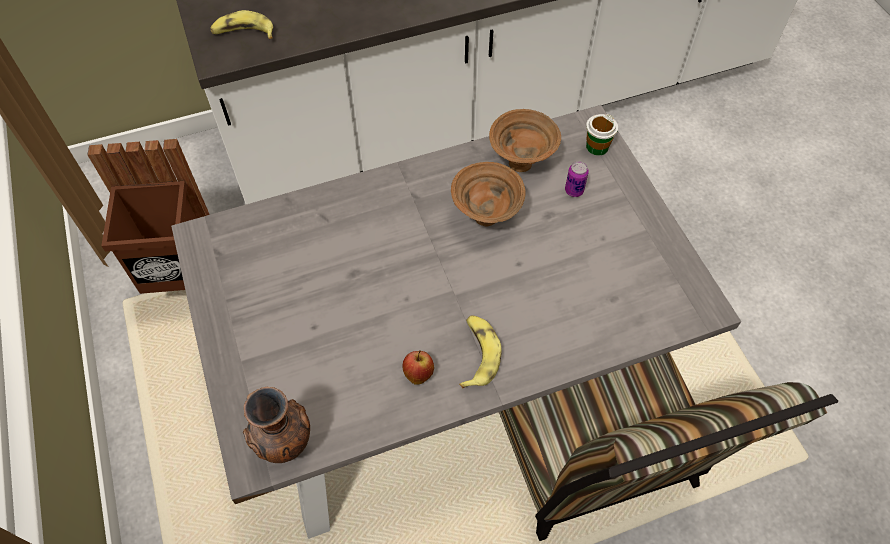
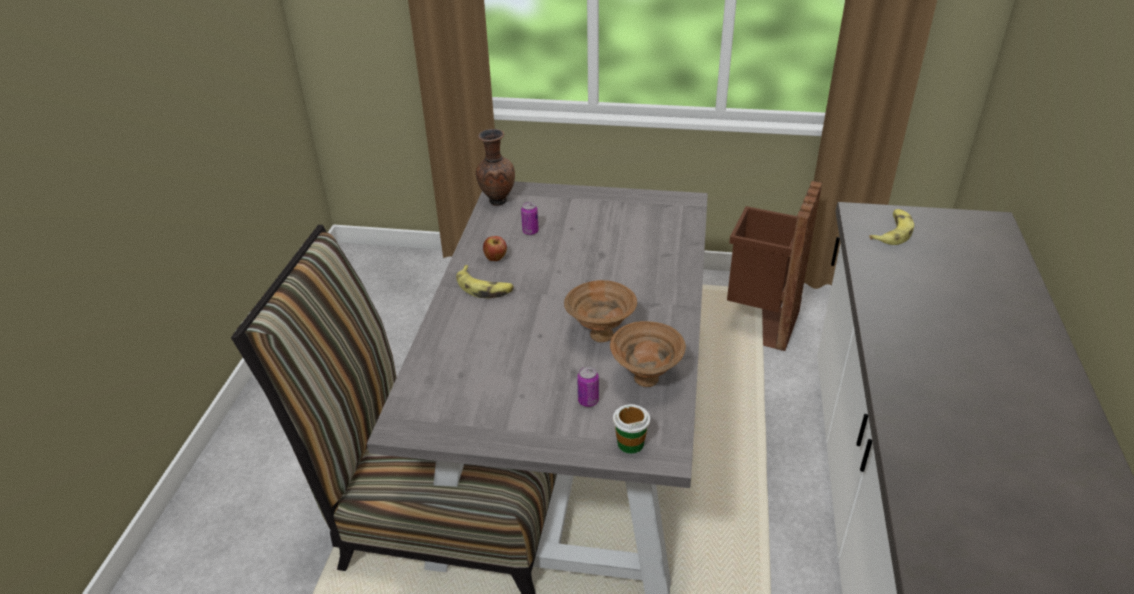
camera: 120 degrees right, 20 degrees down
(343, 367) = (530, 231): none -> can

